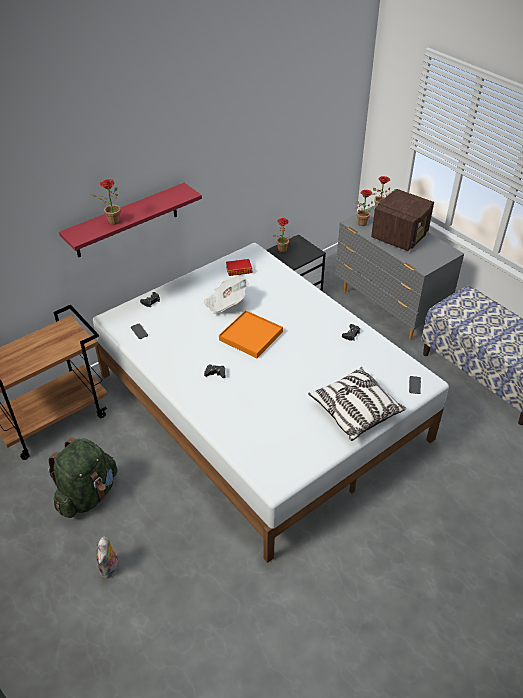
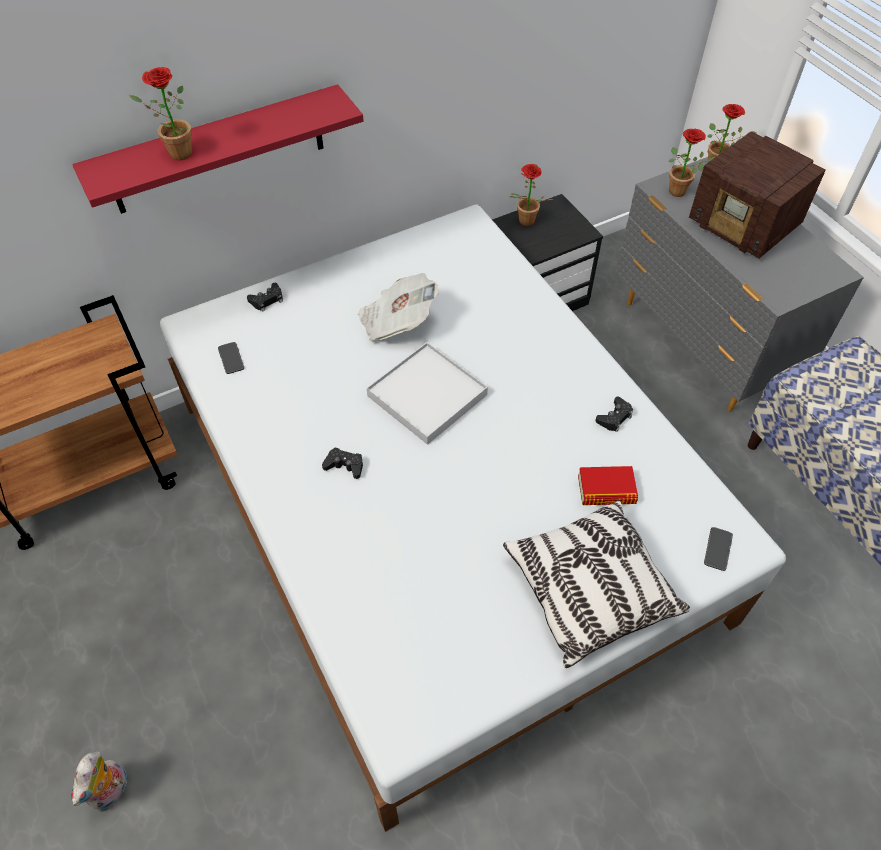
camera: 10 degrees right, 10 degrees up
(88, 494) = (110, 634): green backpack -> none
(239, 270) = (436, 256): book -> book (606, 490)
(251, 336) = (427, 395): orange tray -> white tray
(400, 236) = (745, 226): radio -> radio turned 90 degrees clockwise

